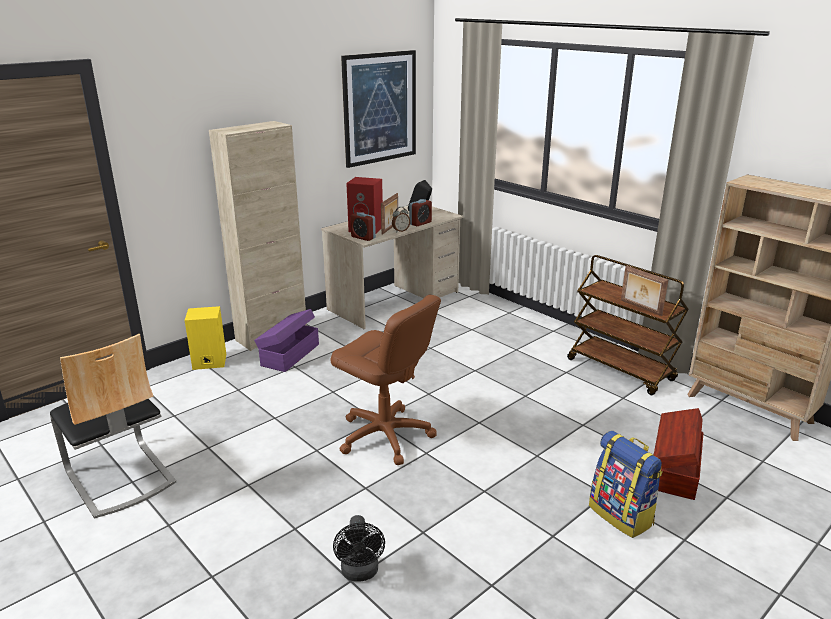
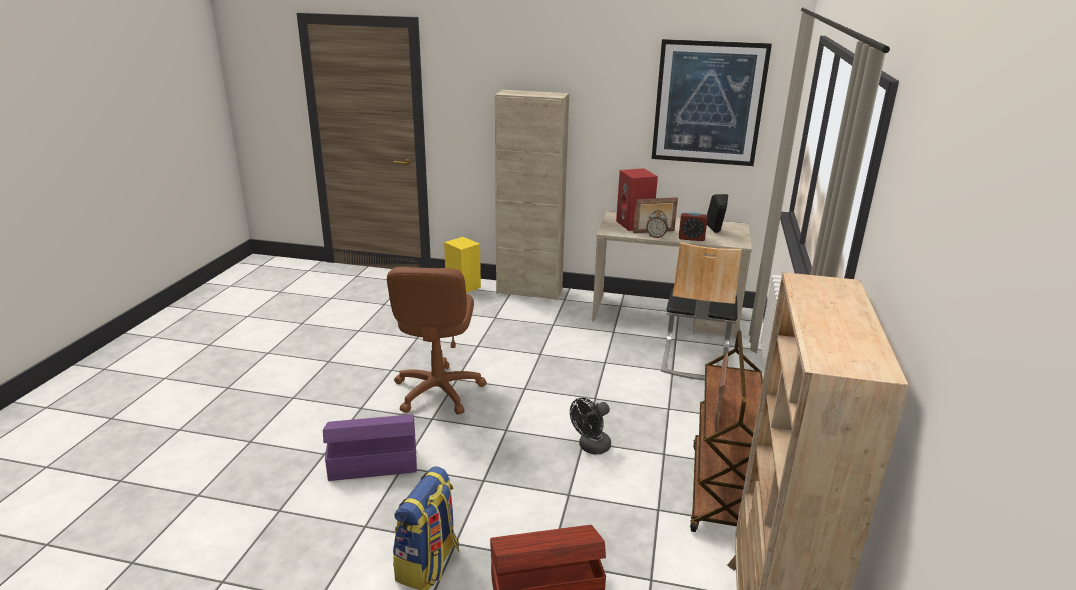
camera: 55 degrees right, 0 degrees up
(119, 477) = (303, 318): chair -> chair (694, 358)
(289, 355) = (509, 309): purple storage box -> purple storage box (372, 463)
(360, 573) = (260, 442): black fan -> black fan (591, 448)
(363, 237) = (612, 229): alarm clock -> none

